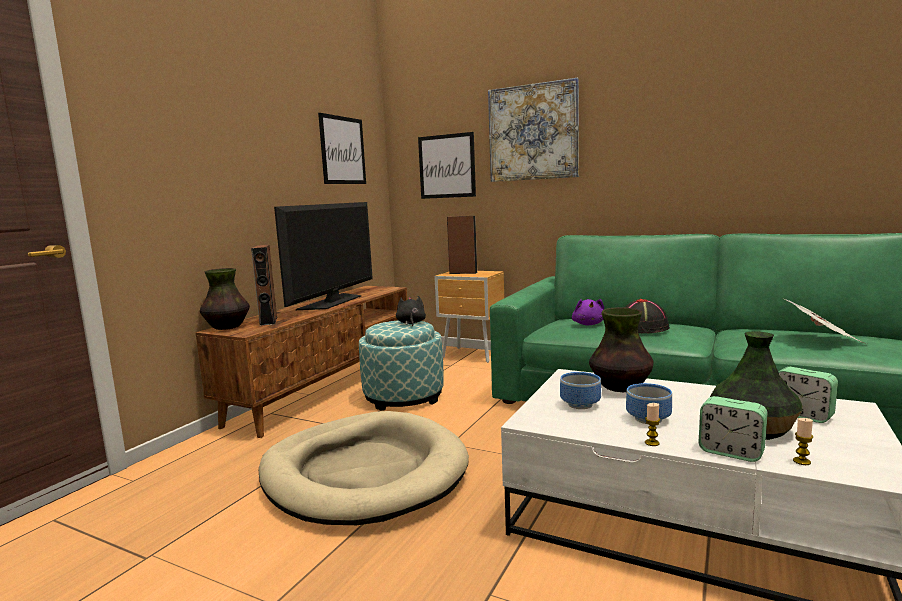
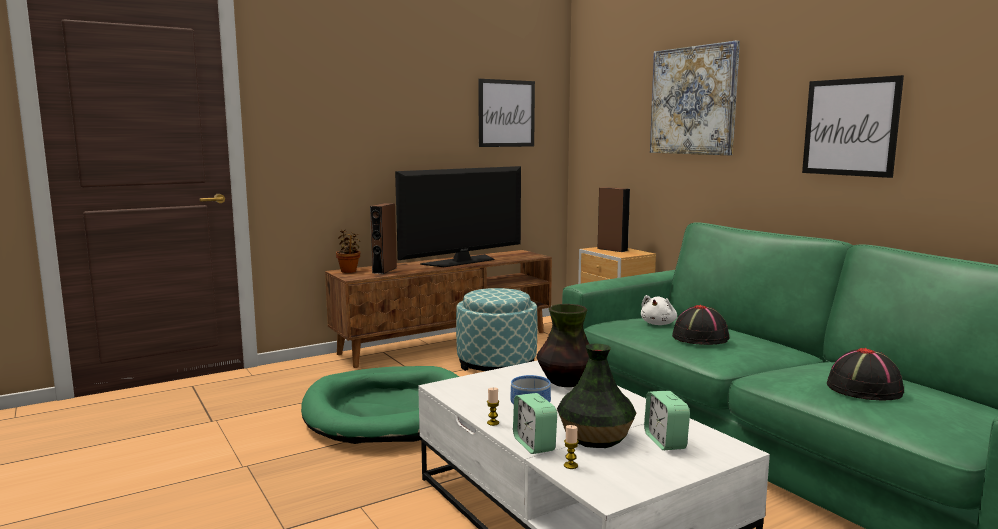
camera: 30 degrees right, 0 degrees up
(227, 327) = (349, 271): vase -> potted plant
(364, 473) = (387, 411): beige dog bed -> green dog bed
(411, 323) = (510, 293): black plush toy -> none
(447, 166) = (616, 132): picture -> picture (850, 127)
(578, 404) = (503, 385): bowl -> none
(588, 324) = (658, 324): purple plush toy -> white plush toy
(821, 339) = (865, 389): newspaper -> black hat

